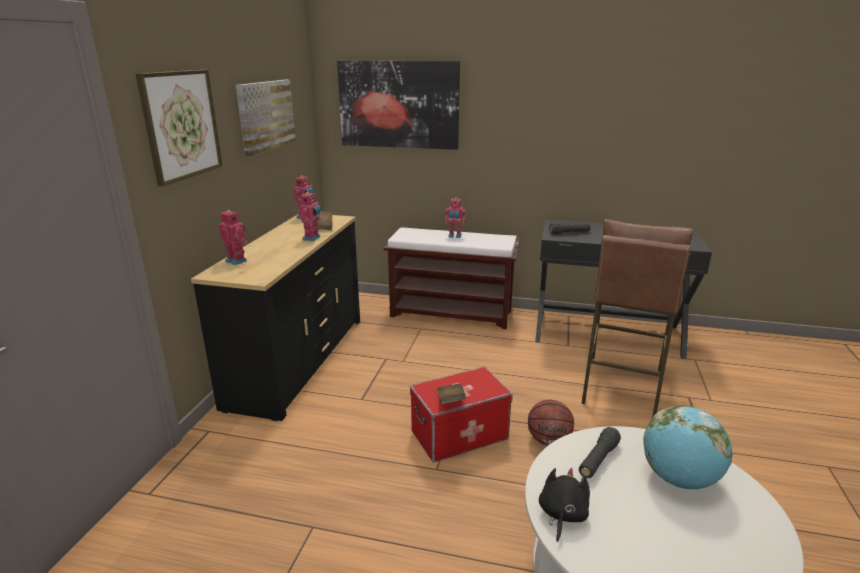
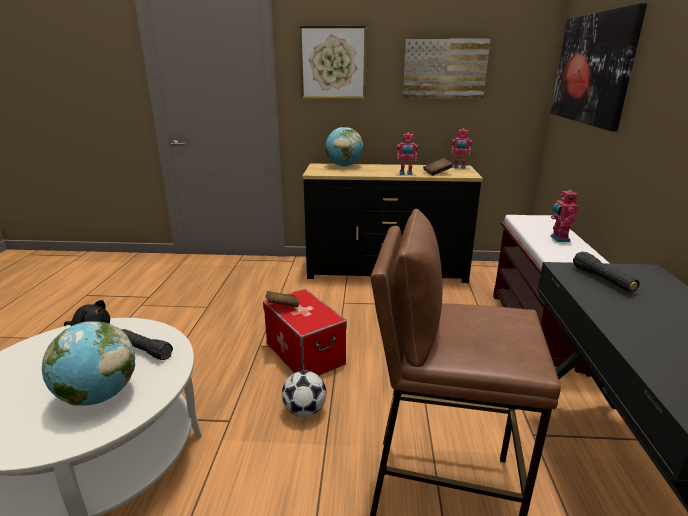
camera: 80 degrees right, 0 degrees up
(237, 260) = (344, 166): toy robot -> globe
(549, 440) = (305, 410): basketball -> football

